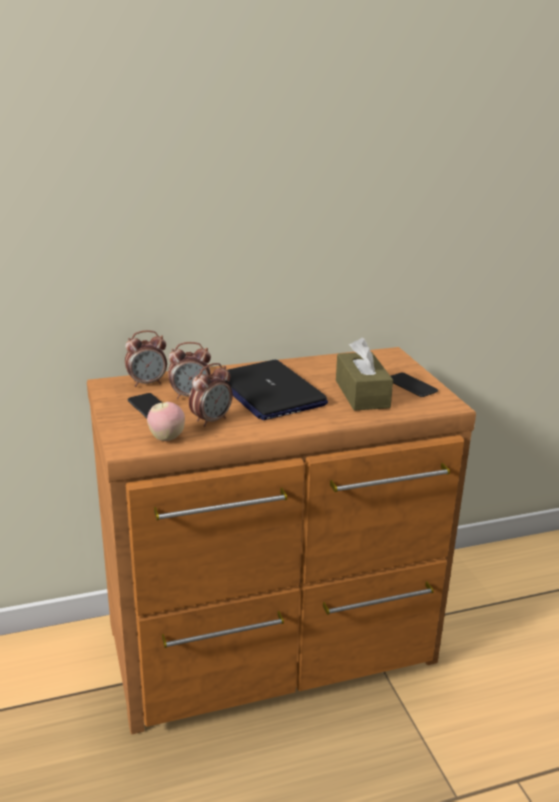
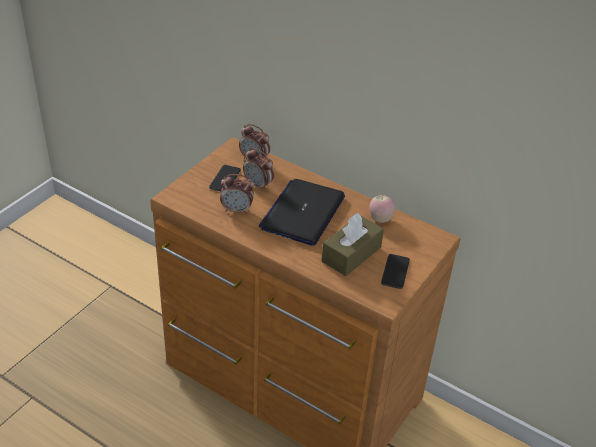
camera: 50 degrees right, 15 degrees up
(167, 438) = (197, 205): apple -> apple (380, 219)

